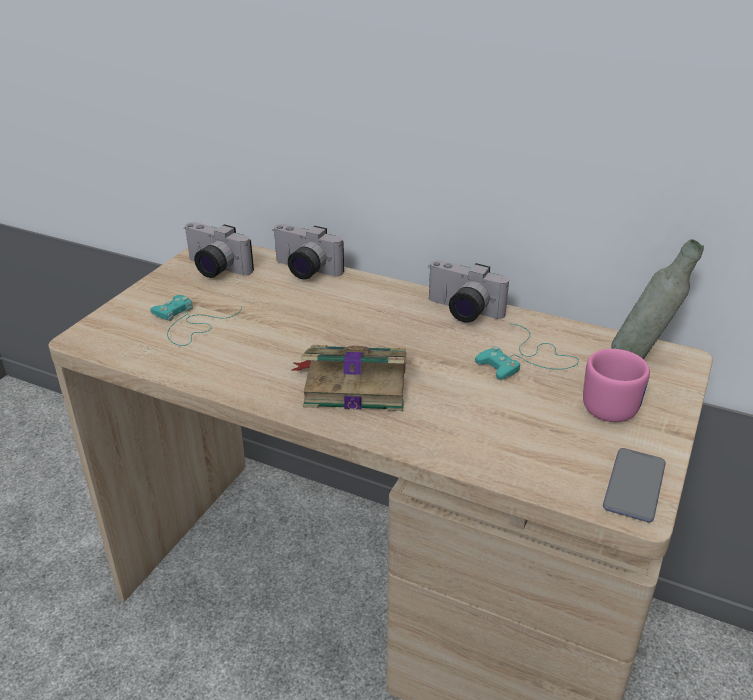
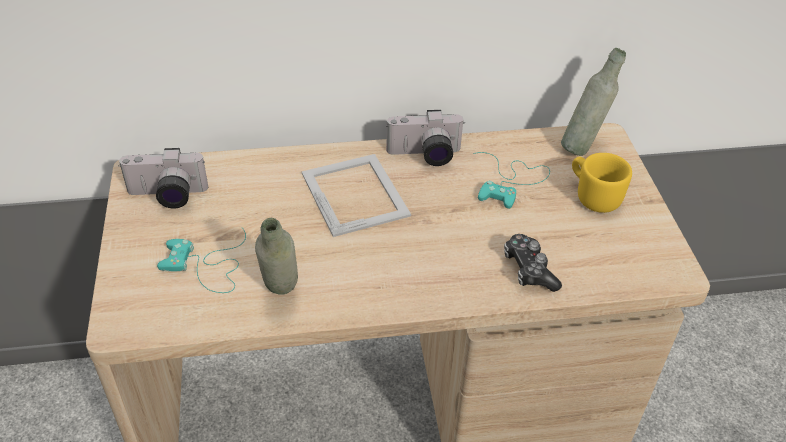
camera: 35 degrees left, 10 degrees up
(218, 367) = (281, 297): none -> grey bottle
(303, 271) = (254, 165): camera -> none
(353, 384) = (408, 262): book -> none
(365, 317) = (355, 193): none -> picture frame
(465, 436) = (529, 270): none -> game controller
(607, 403) = (593, 196): pink mug -> yellow mug
(634, 485) = (662, 256): phone -> none

